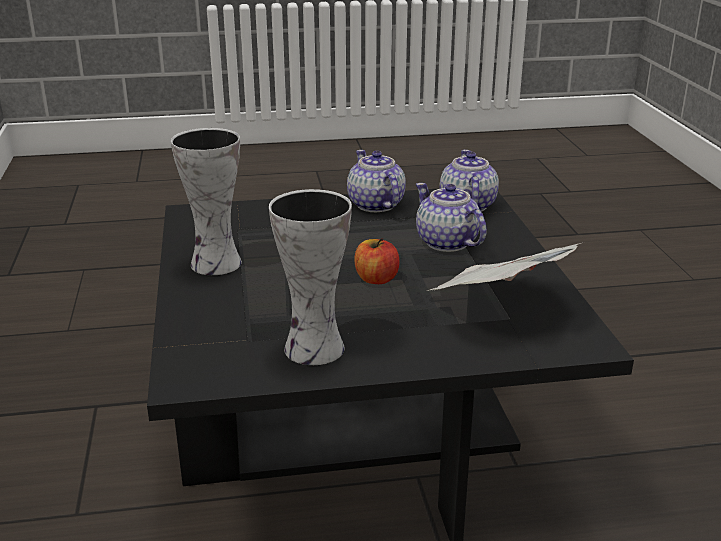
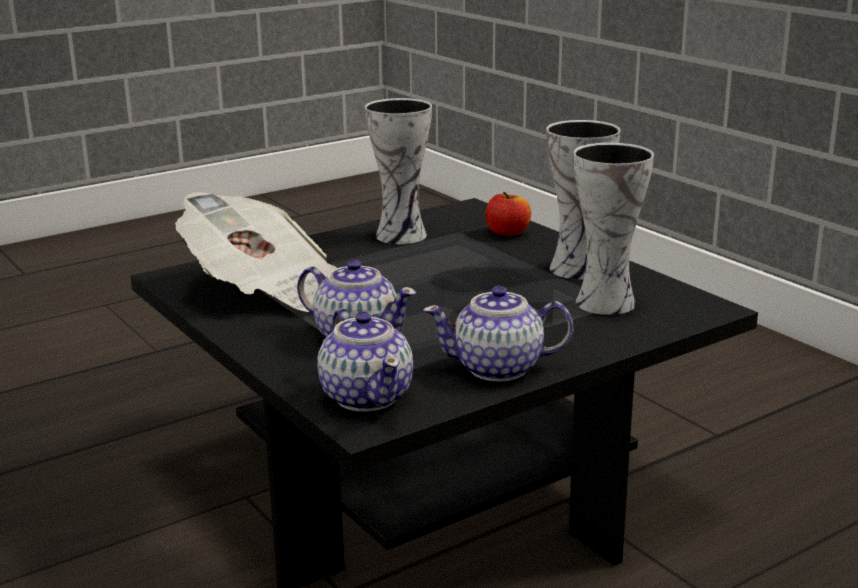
camera: 155 degrees right, 5 degrees down
(246, 231) = (603, 301): none -> vase
(375, 205) = (499, 368): teapot -> teapot turned 135 degrees clockwise
(376, 279) = (402, 286): apple -> apple (508, 233)

